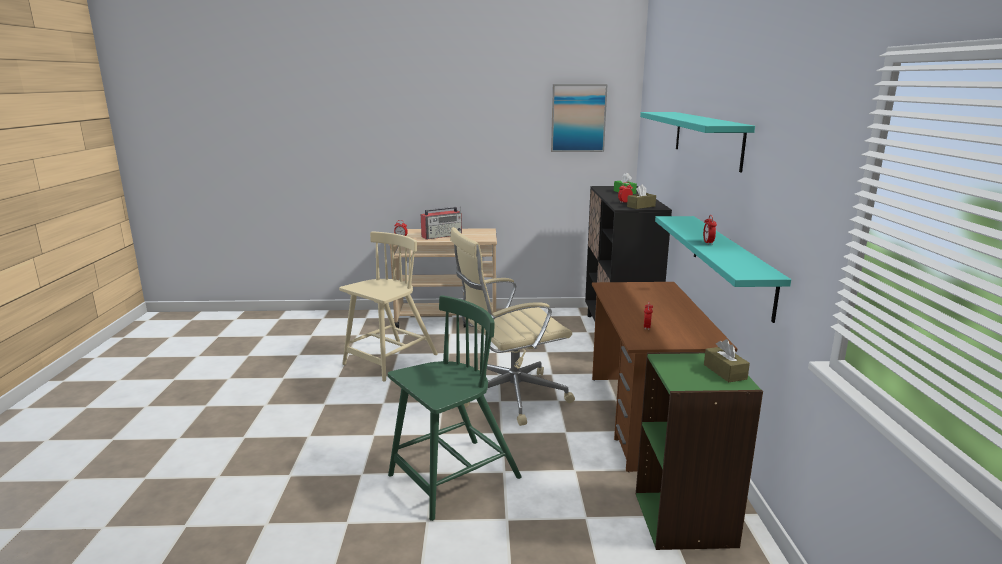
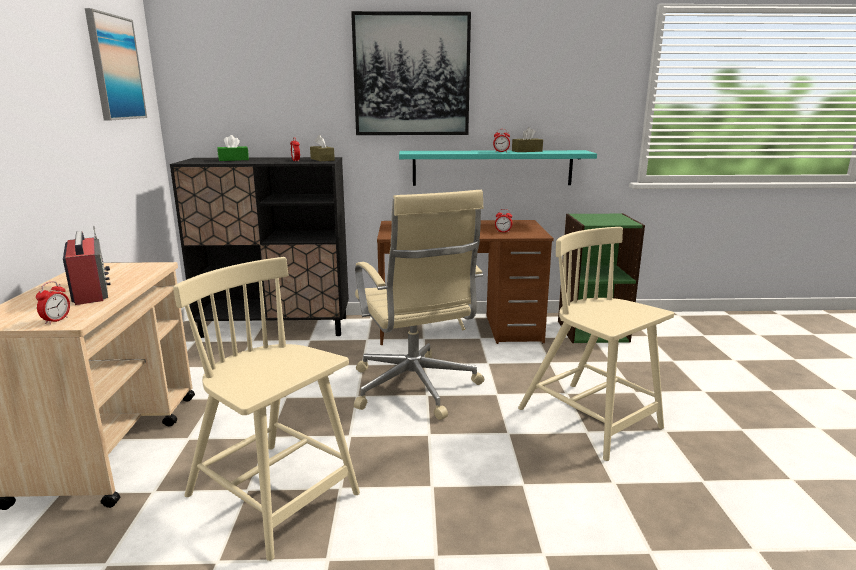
camera: 90 degrees left, 0 degrees up
(452, 478) = (590, 419): green chair -> beige chair
(706, 138) = (411, 75): turquoise shelf -> picture
(725, 372) = (601, 215): brown tissue box -> brown tissue box (527, 151)

